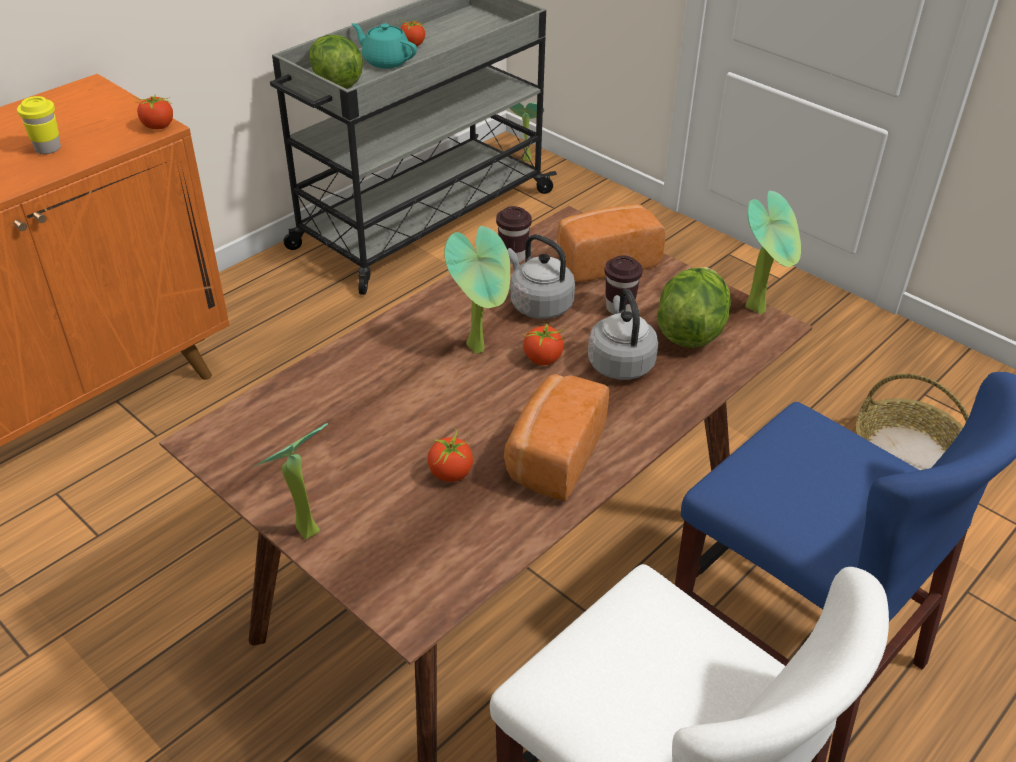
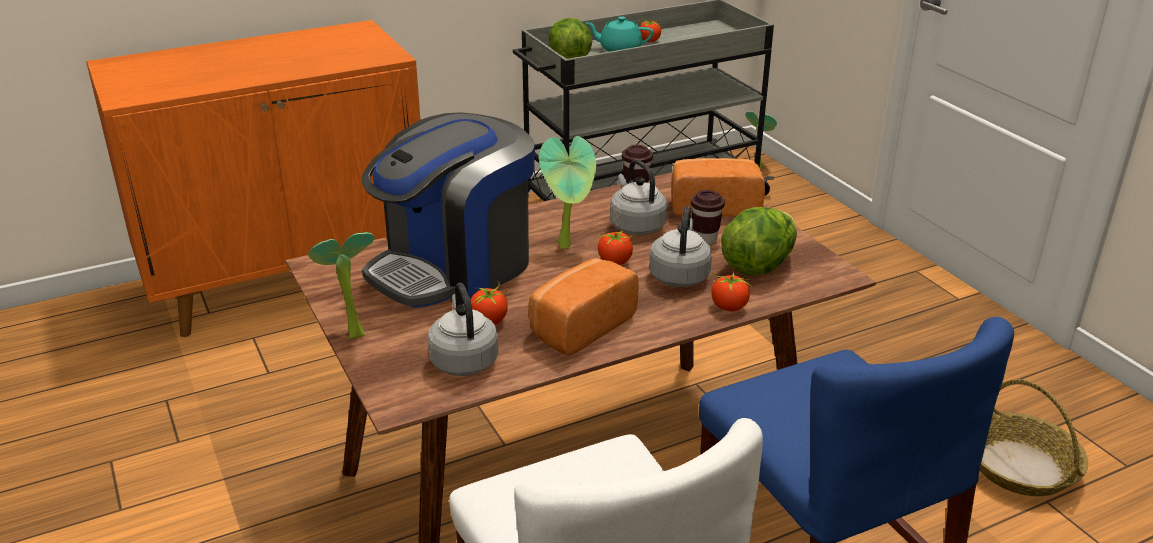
camera: 20 degrees right, 10 degrees down
(48, 148) = (306, 59): yellow cup -> none
(158, 126) = (393, 56): tomato -> tomato (728, 307)
(370, 407) = (454, 267): none -> coffee machine
(386, 61) = (619, 49): turquoise teapot -> turquoise teapot turned 45 degrees counterclockwise
(452, 535) = (463, 360): none -> grey kettle
(760, 308) = (834, 260): potted plant -> none

